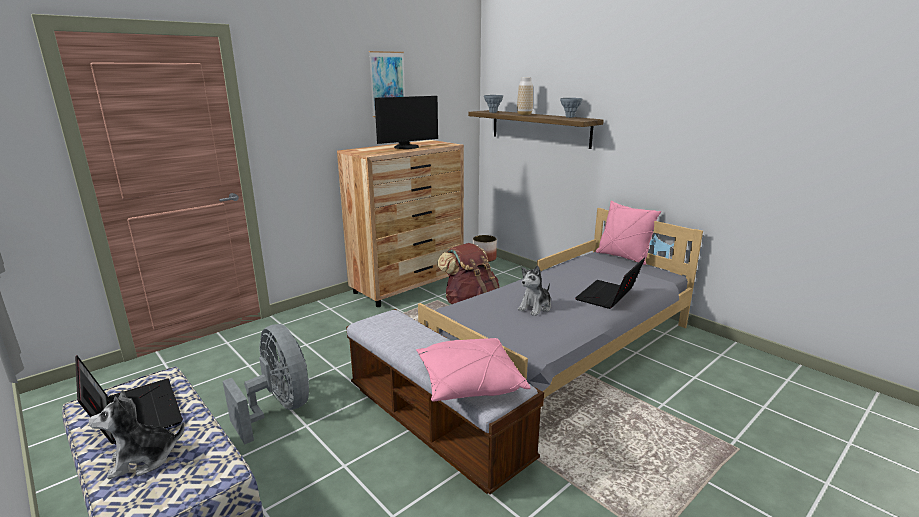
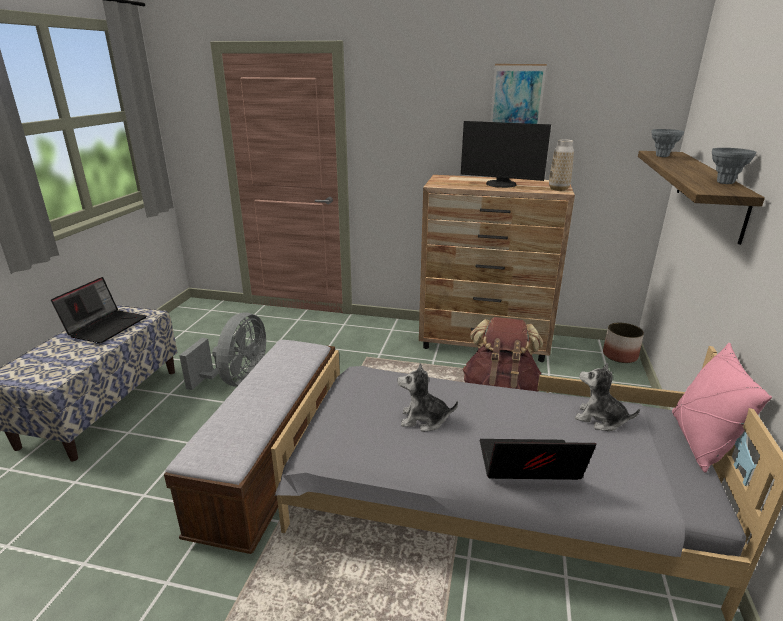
camera: 55 degrees right, 5 degrees up
(143, 459) = (60, 351): plush toy -> plush toy (600, 419)
(469, 383) = (216, 433): pink pillow -> none
(524, 114) = (683, 166): vase -> vase (558, 189)

